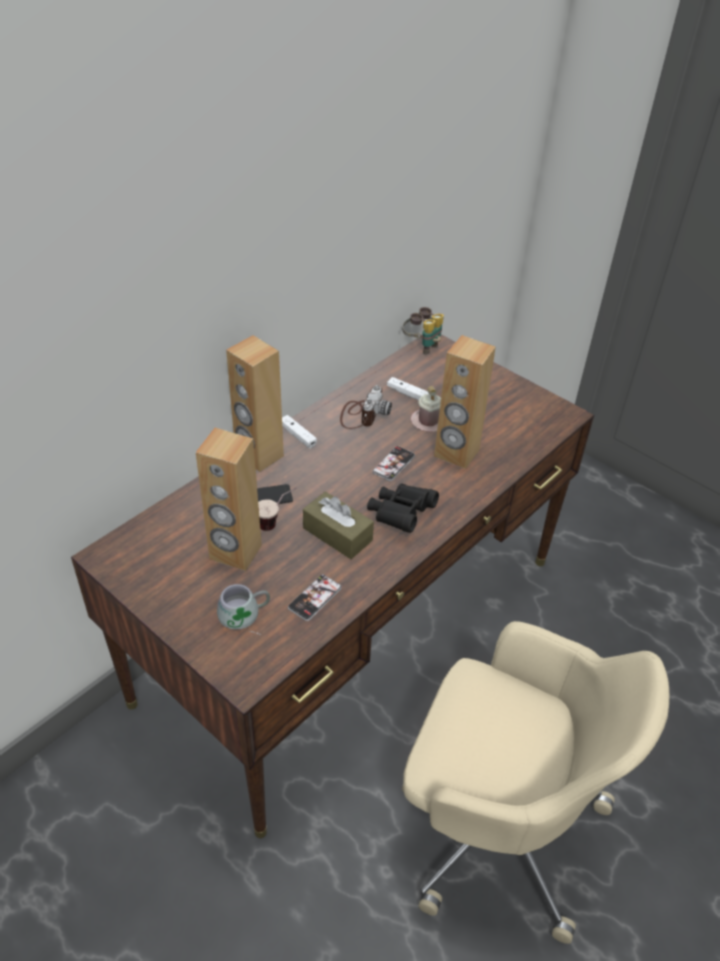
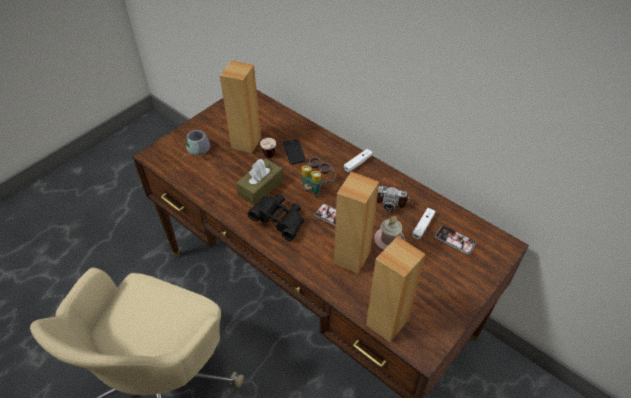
camera: 90 degrees right, 5 degrees up
(259, 456) = (334, 145): brown speaker -> brown speaker (386, 322)
(315, 598) = (207, 179): phone -> phone (455, 240)
(422, 346) = (497, 237): binoculars -> binoculars (317, 188)

